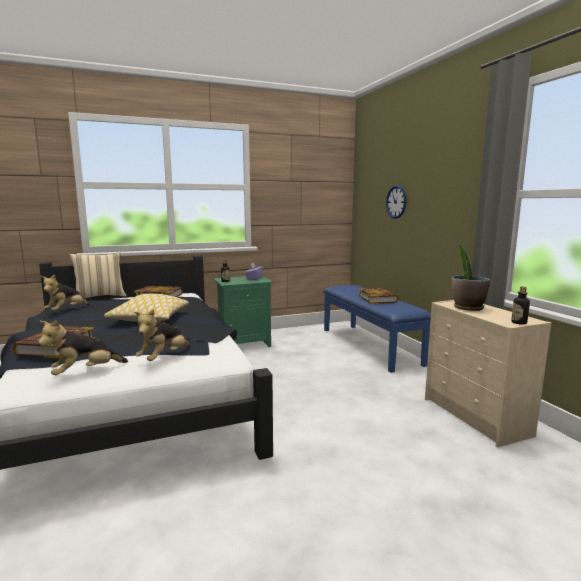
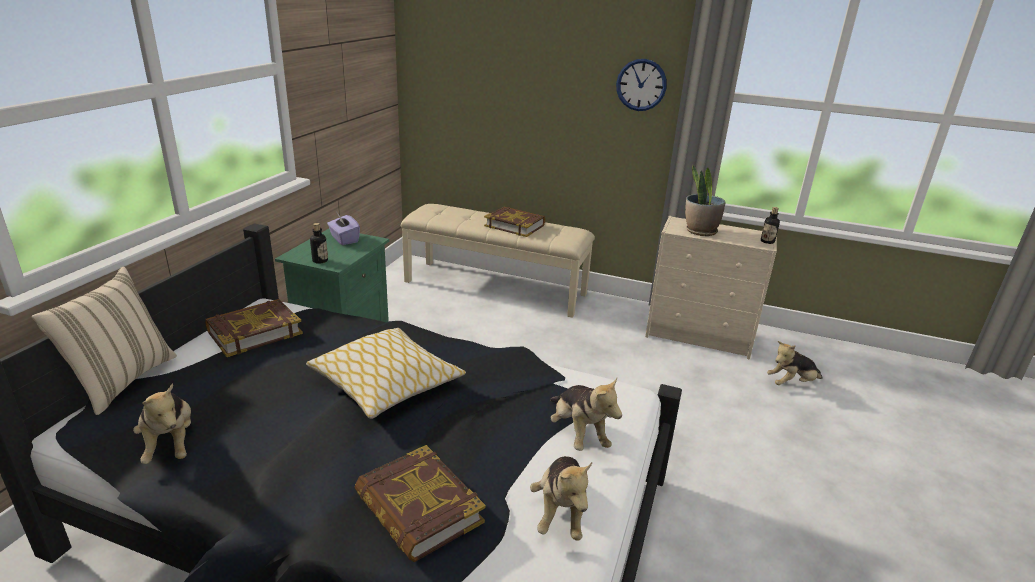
camera: 50 degrees left, 15 degrees up
(370, 346) = (495, 287): blue bench -> beige bench
(396, 202) = (510, 81): wall clock -> wall clock (641, 85)
(511, 479) = (791, 383): none -> plush toy

